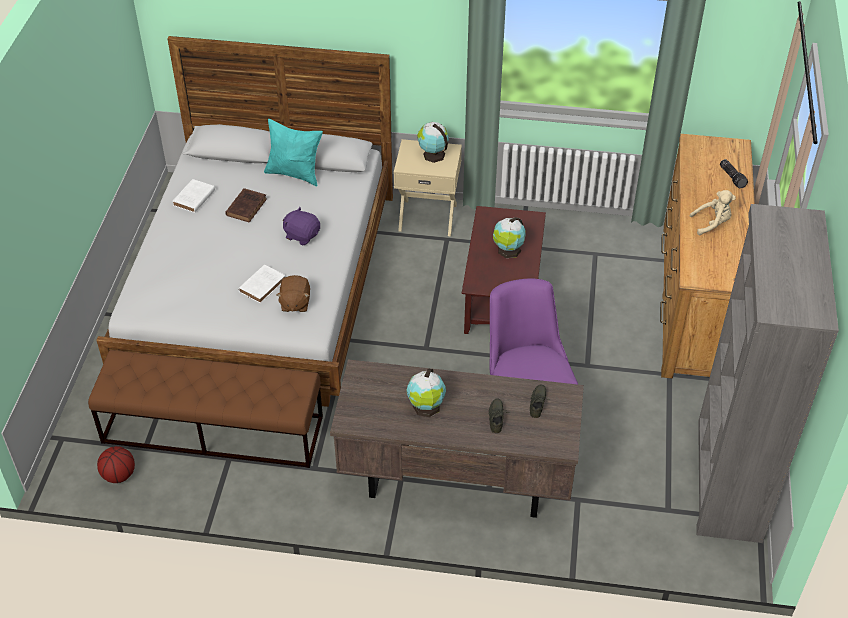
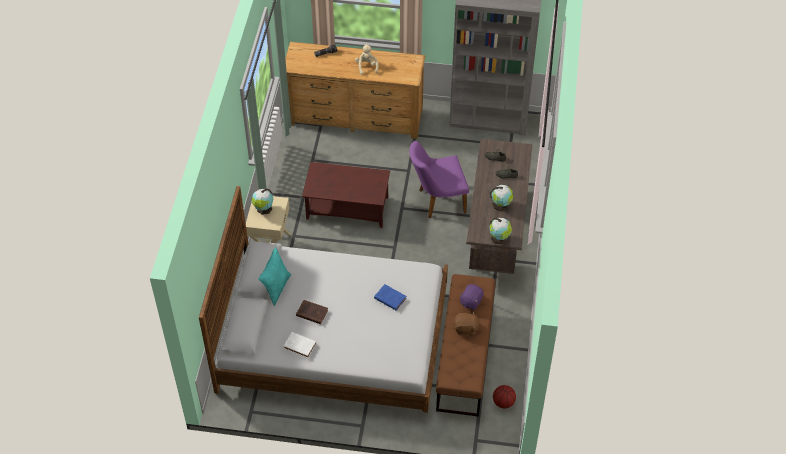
camera: 90 degrees left, 5 degrees up
(263, 285) = (389, 298): white book -> blue book
(295, 303) = (406, 280): brown plush toy -> brown plush toy (466, 329)
(302, 235) = (341, 280): purple plush toy -> purple plush toy (471, 301)
(508, 251) = (346, 181): globe -> globe (499, 238)

